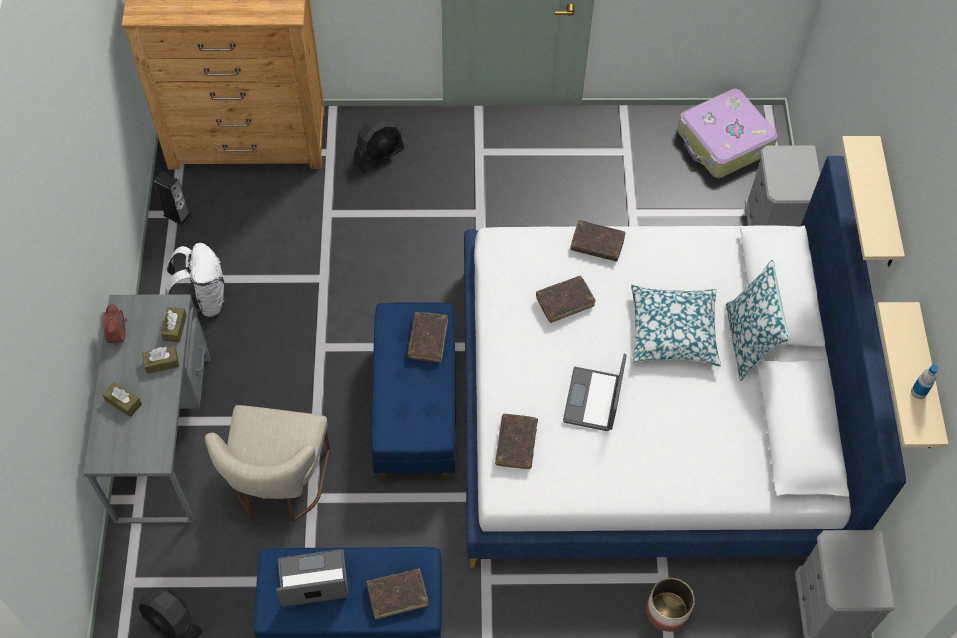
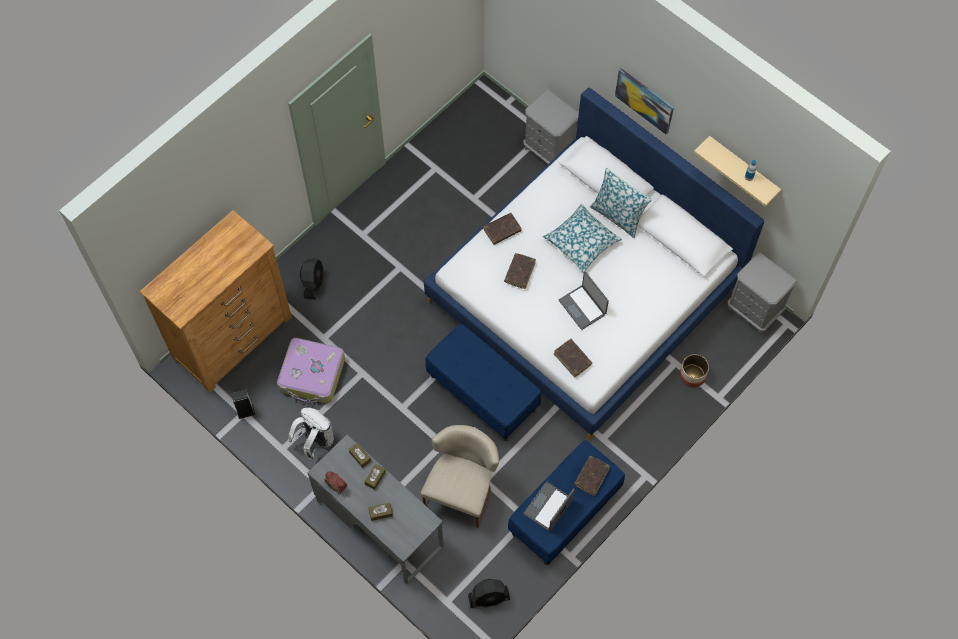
camera: 45 degrees left, 5 degrees up
(279, 485) = (462, 490): beige chair -> beige chair turned 120 degrees counterclockwise
(428, 340) = (470, 351): brown book -> none
(723, 142) = (477, 121): suitcase -> suitcase (312, 375)
(886, 207) = (644, 100): beige shelf -> picture

